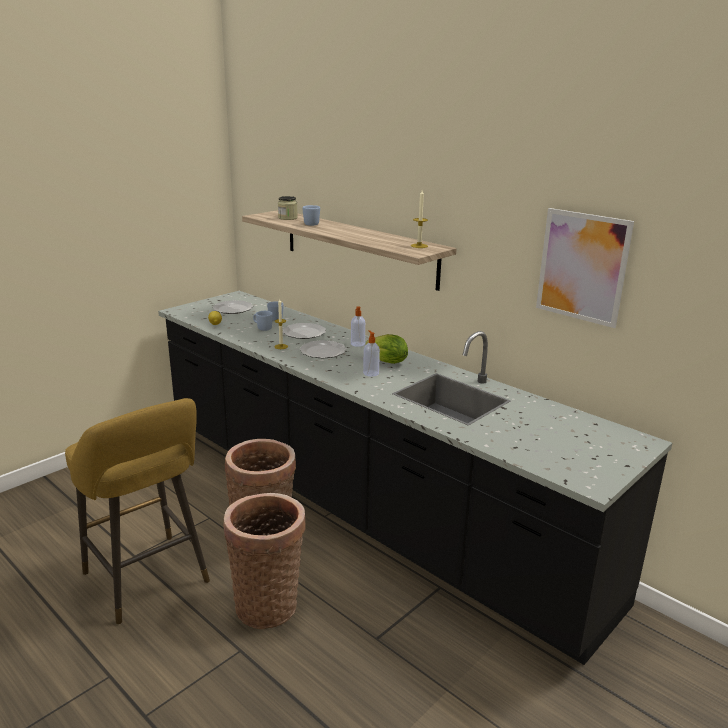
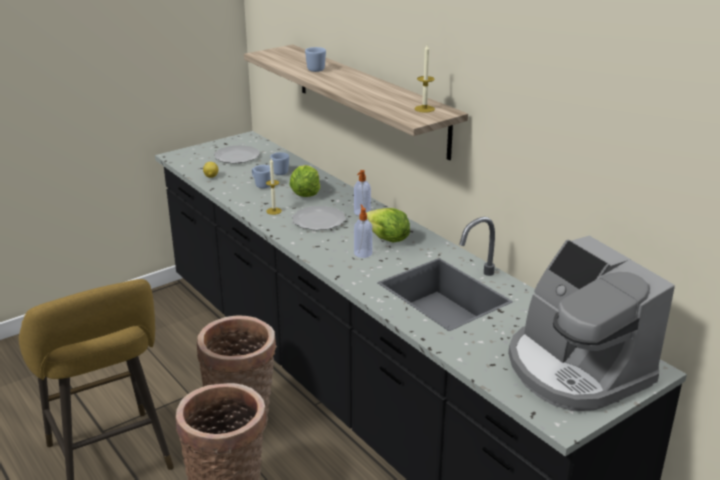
camera: 10 degrees right, 5 degrees up
(287, 218) = (293, 58): jar -> none
(303, 333) = (305, 194): plate -> lettuce
(582, 267) = (597, 154): picture -> none
(584, 445) = (575, 369): none -> coffee machine

